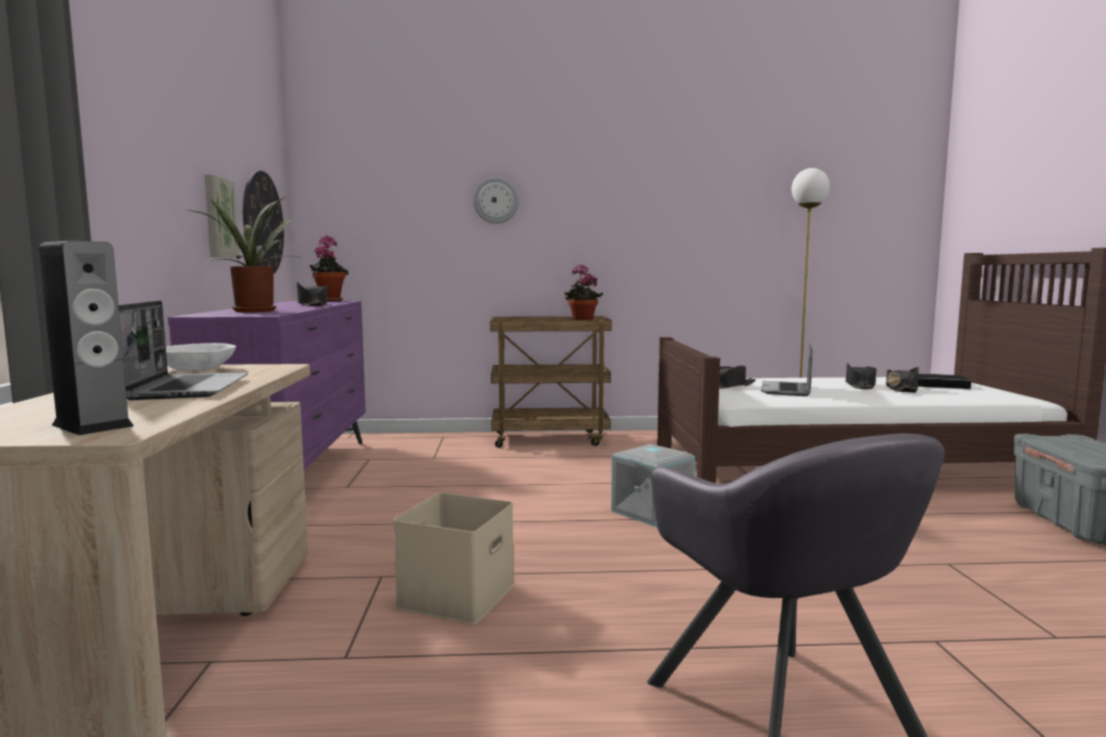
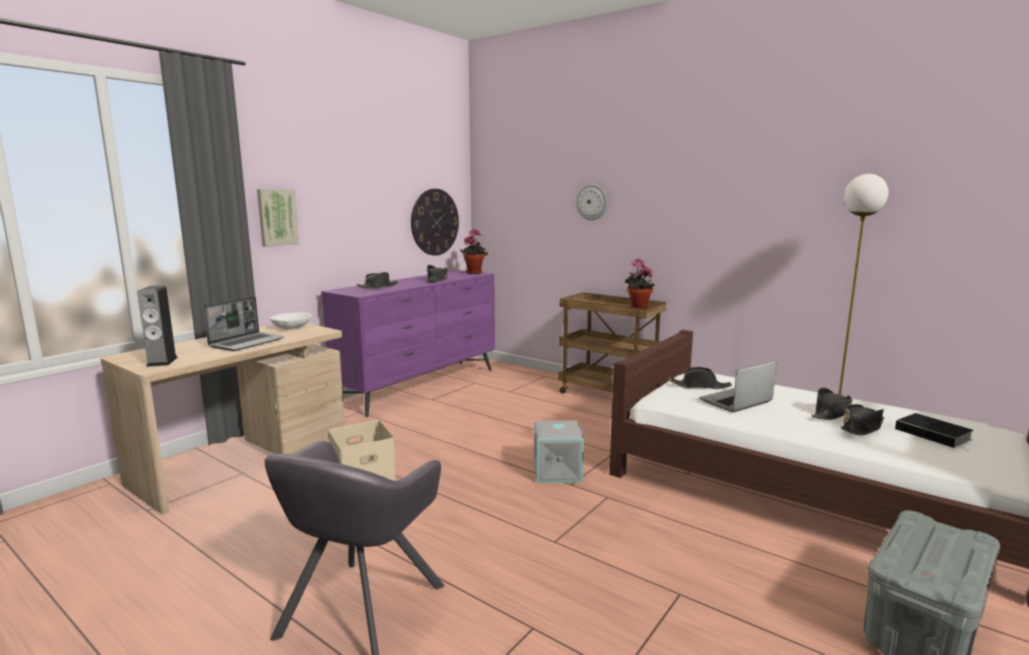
camera: 40 degrees right, 5 degrees up
(219, 218) = (383, 226): picture -> picture (277, 217)
(255, 311) = (378, 287): potted plant -> black hat

